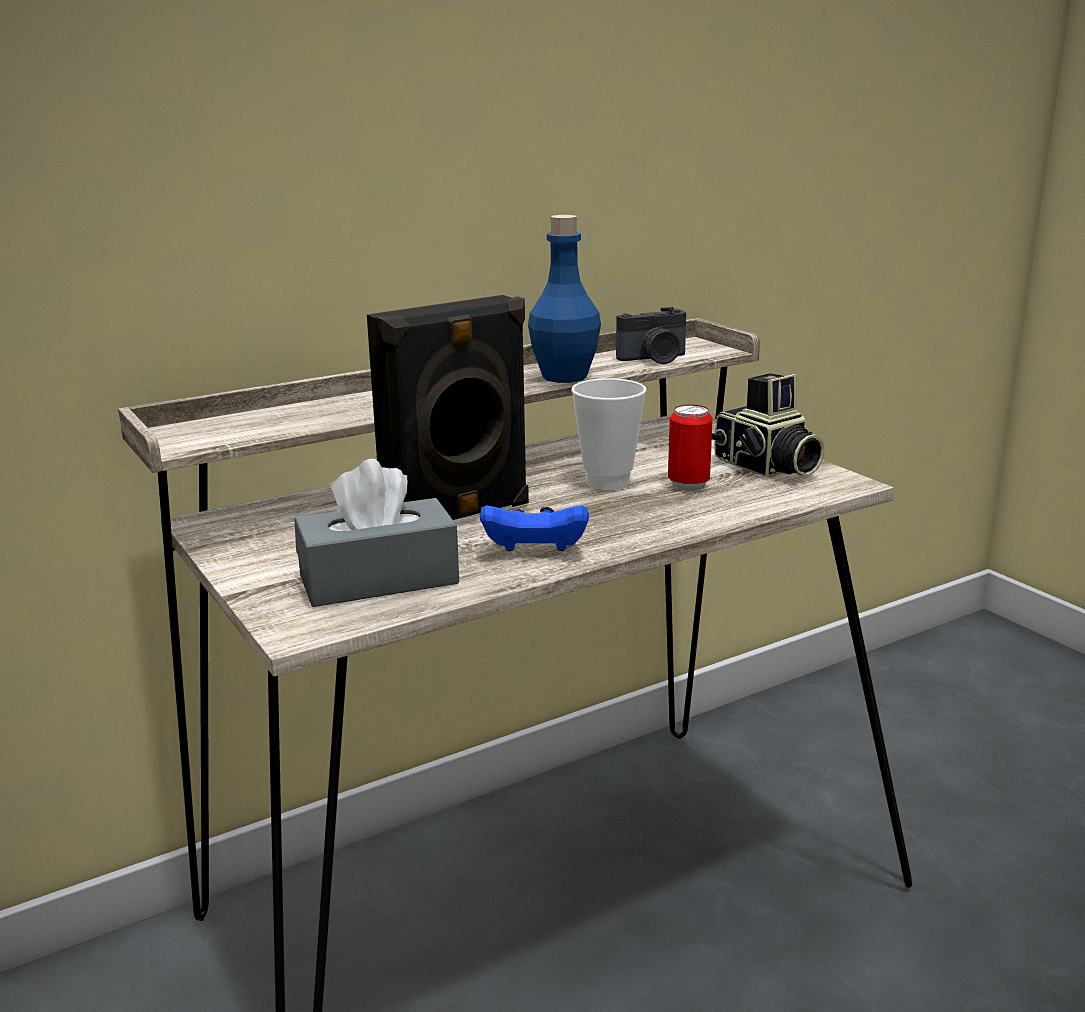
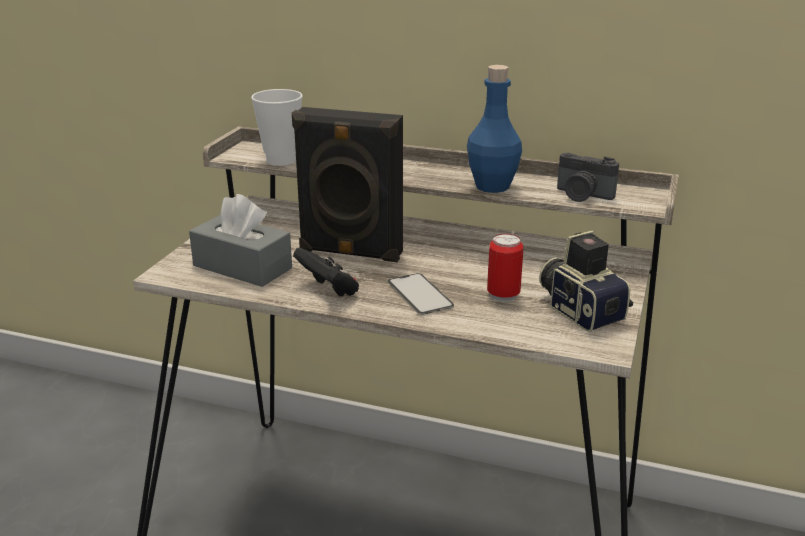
camera: 50 degrees right, 5 degrees up
(535, 552) = (329, 290): blue game controller -> black game controller
(608, 482) = (465, 271): cup -> cup (281, 160)
(624, 515) = (420, 294): none -> phone
(766, 468) = (581, 310): camera -> camera turned 135 degrees clockwise

